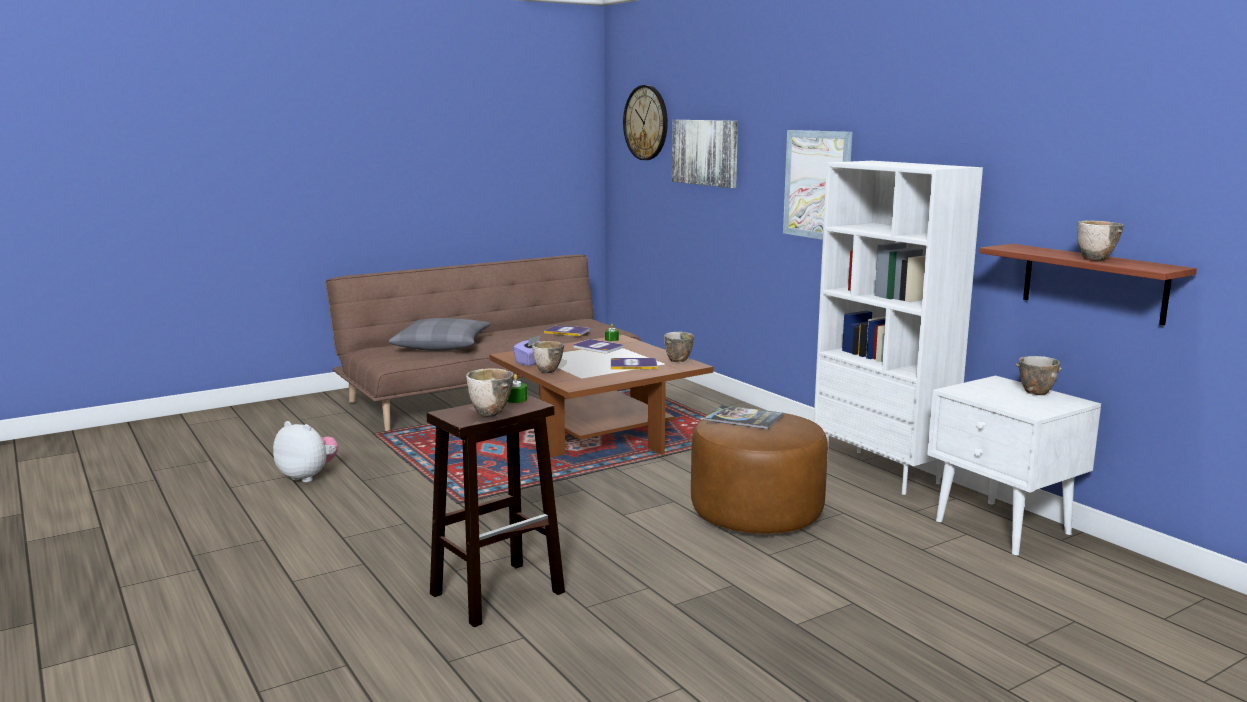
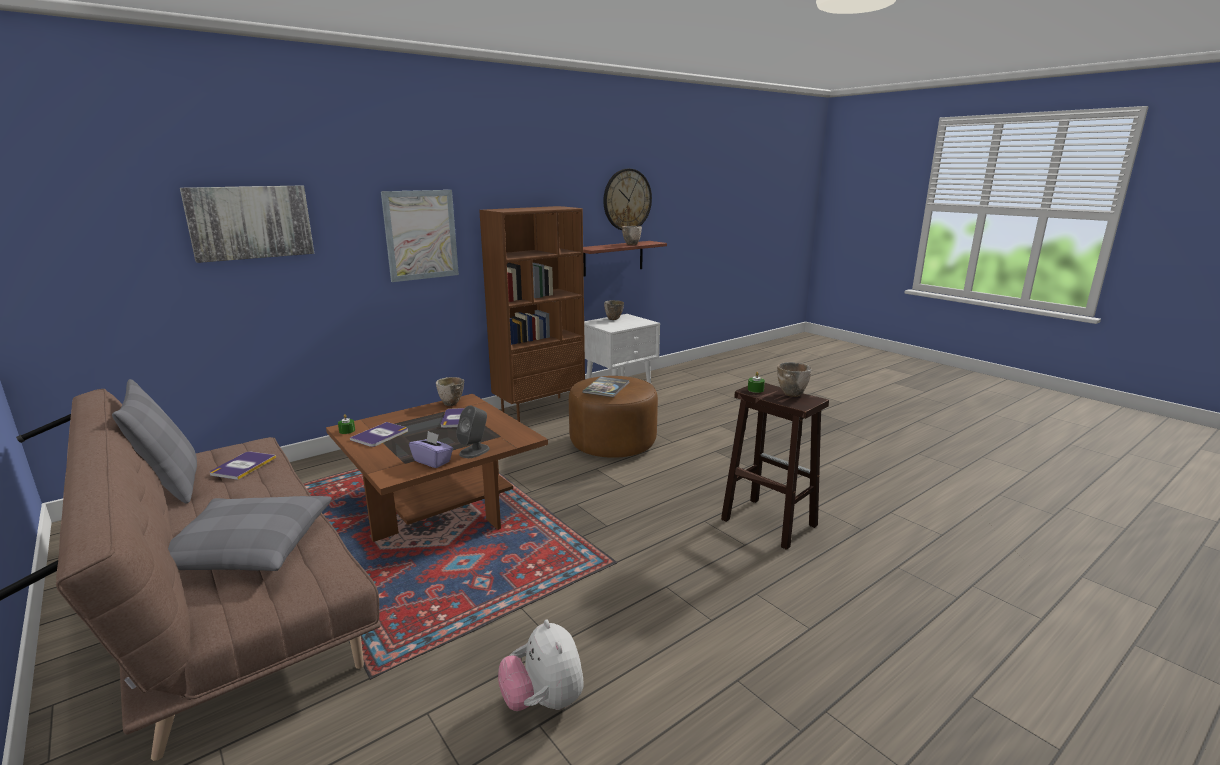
camera: 95 degrees left, 5 degrees up
(308, 476) = (543, 701): plush toy -> plush toy turned 45 degrees counterclockwise
(547, 324) = (172, 484): none -> grey pillow
(548, 372) = (475, 451): bowl -> grey speaker
(646, 122) = (96, 194): wall clock -> wall clock (627, 200)
(882, 472) = (539, 408): white bookcase -> brown bookcase

